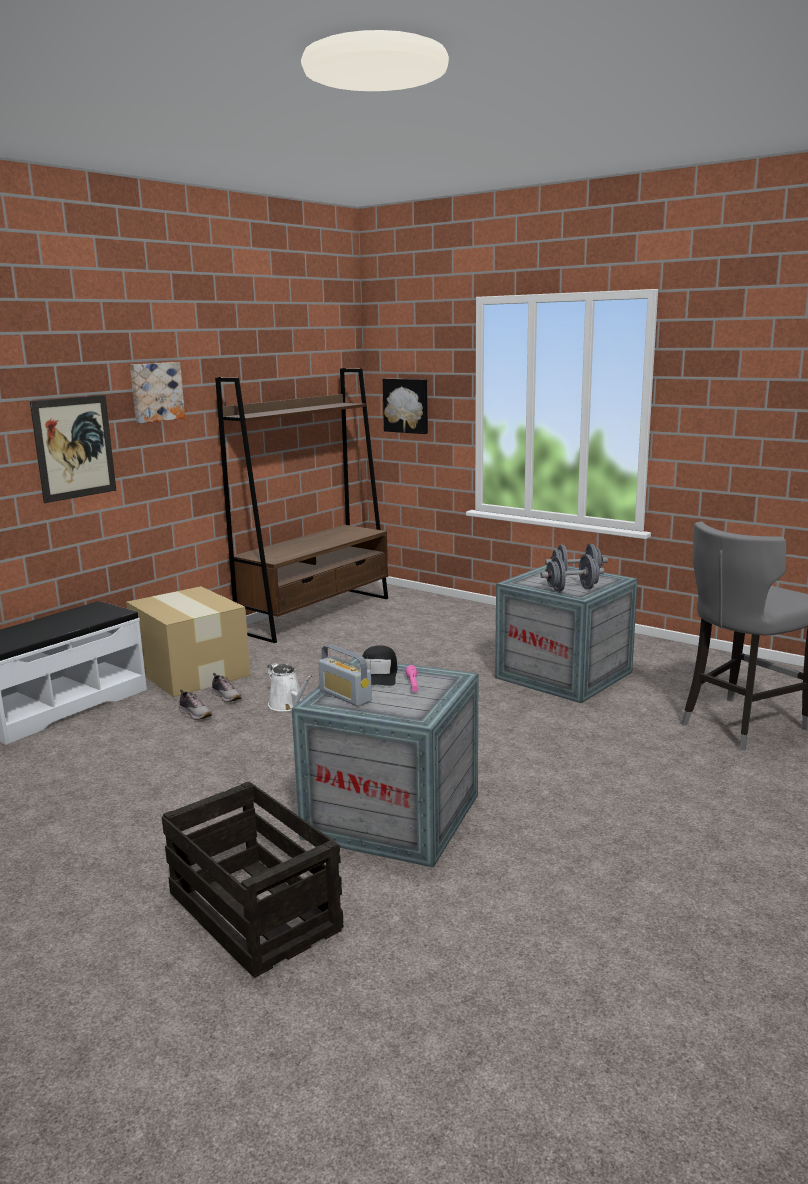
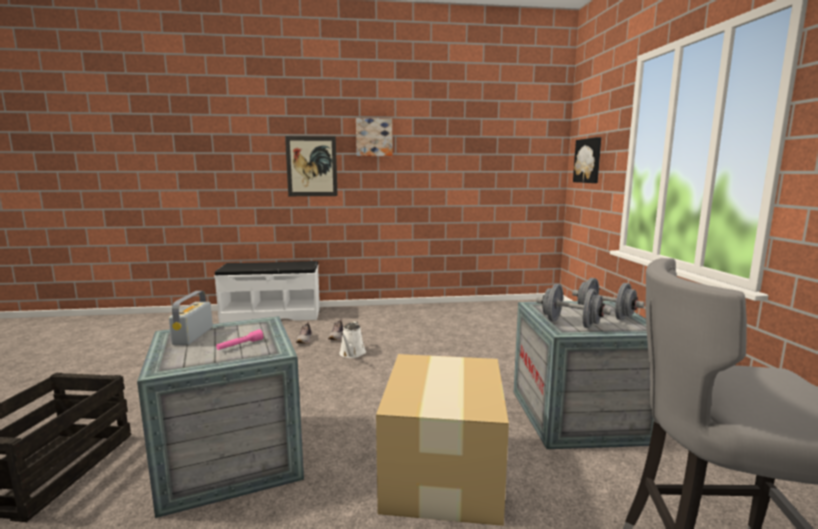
camera: 45 degrees right, 5 degrees down
(191, 671) = (354, 317): cardboard box -> cardboard box (444, 470)
(316, 614) = (481, 308): brown bookcase -> none
(379, 674) = (250, 331): black cap -> none

